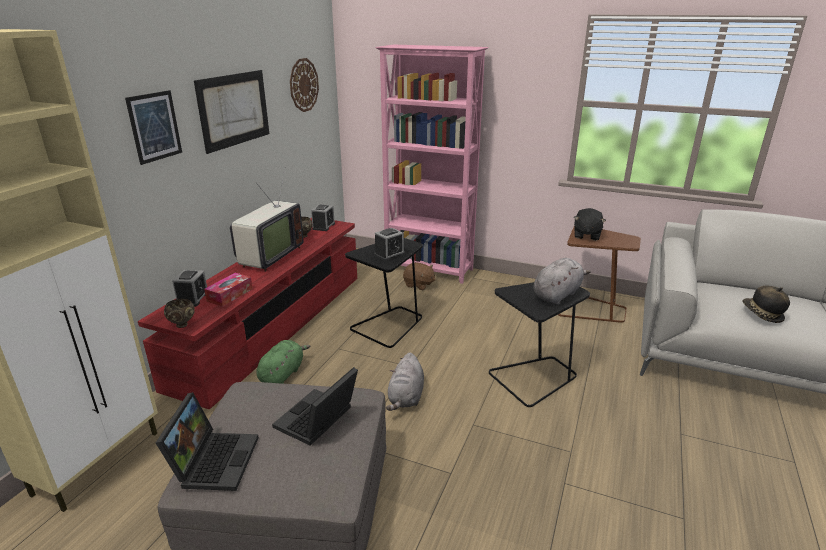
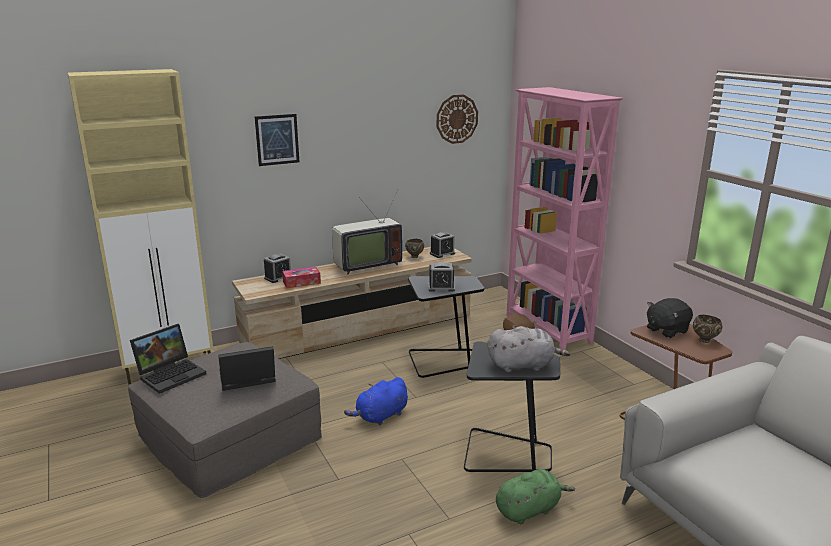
camera: 40 degrees right, 5 degrees down
(183, 325) = (249, 291): brown bowl -> brown bowl (705, 340)
(234, 109) = (363, 134): picture -> none
(274, 327) = (359, 329): red tv stand -> beige tv stand
(282, 374) = (322, 363): green plush toy -> green plush toy (529, 509)
(406, 397) = (380, 416): grey plush toy -> blue plush toy
(761, 314) = (761, 481): hat -> none

